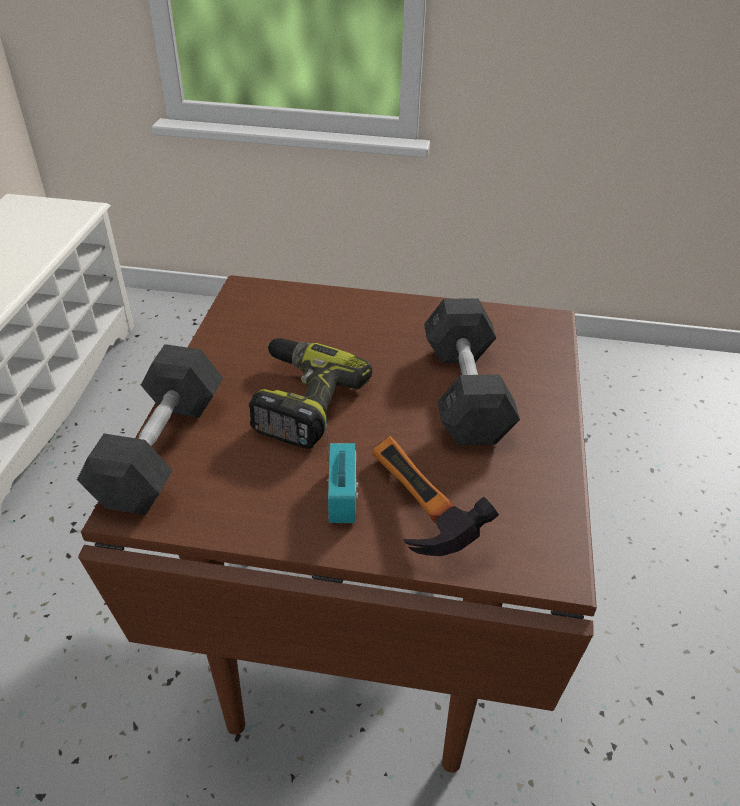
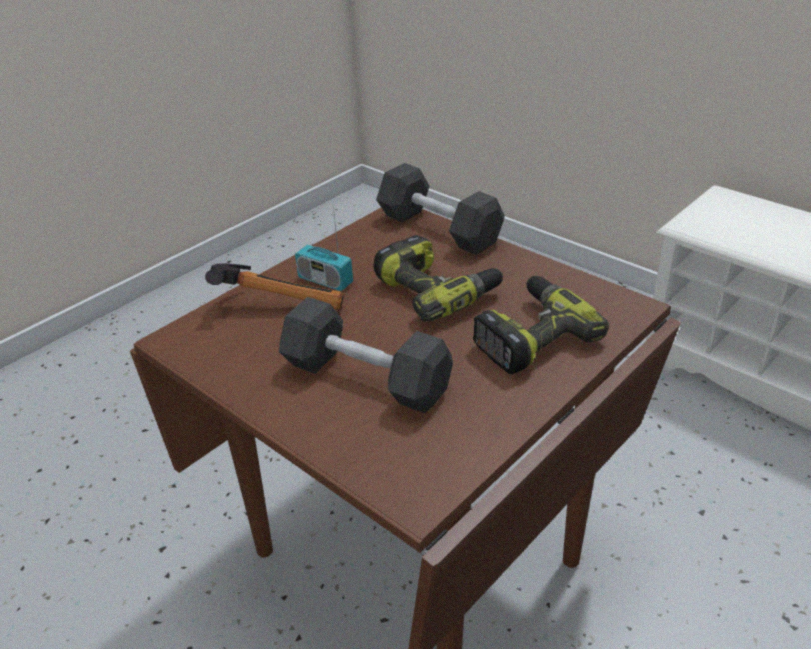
camera: 125 degrees right, 5 degrees down
(329, 326) = (530, 335): none -> power drill

